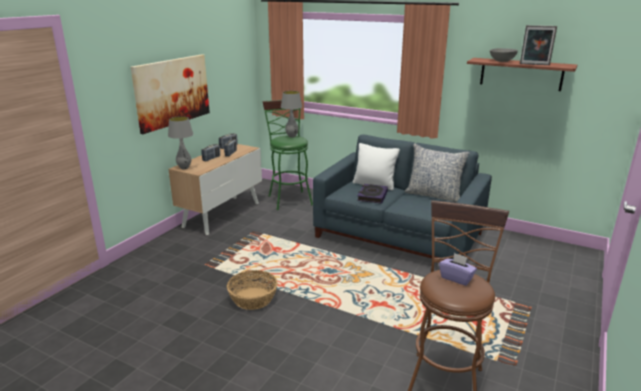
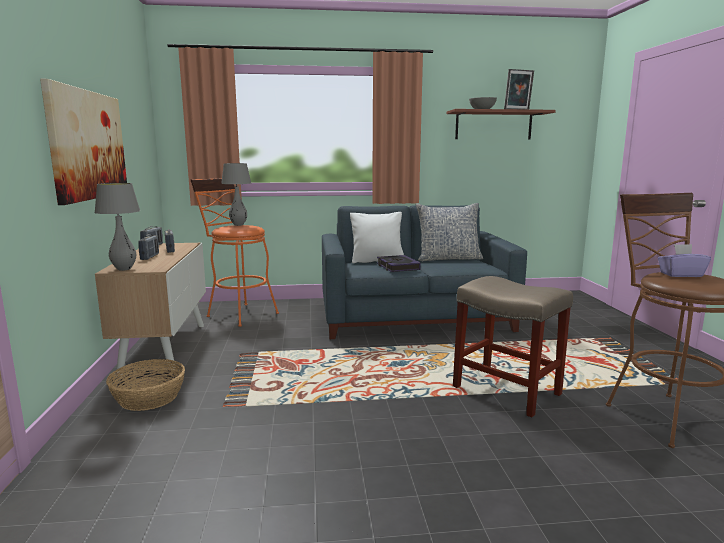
camera: 35 degrees left, 10 degrees down
(252, 298) = (354, 420): basket -> basket (148, 398)
(289, 198) = (239, 313): green stool -> orange stool
(367, 317) = (508, 391): none -> beige stool

